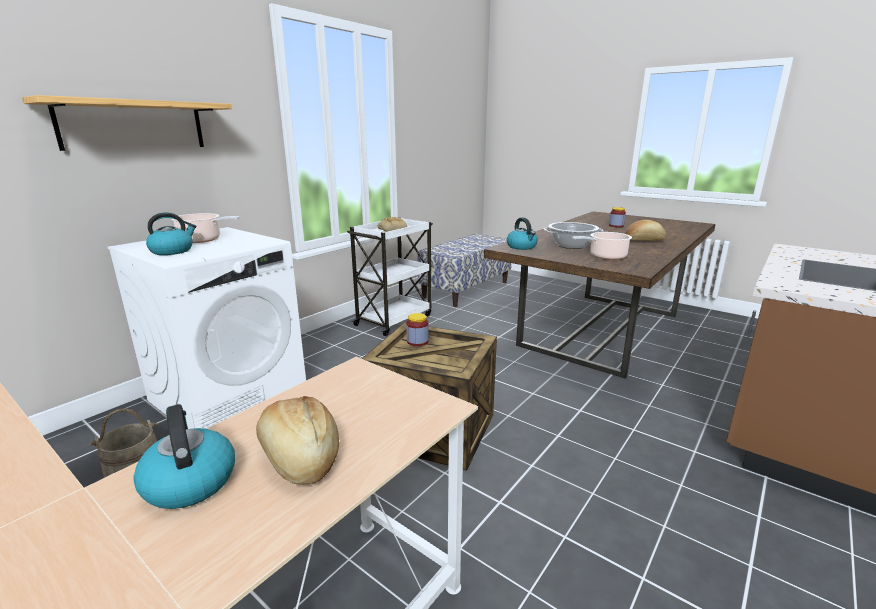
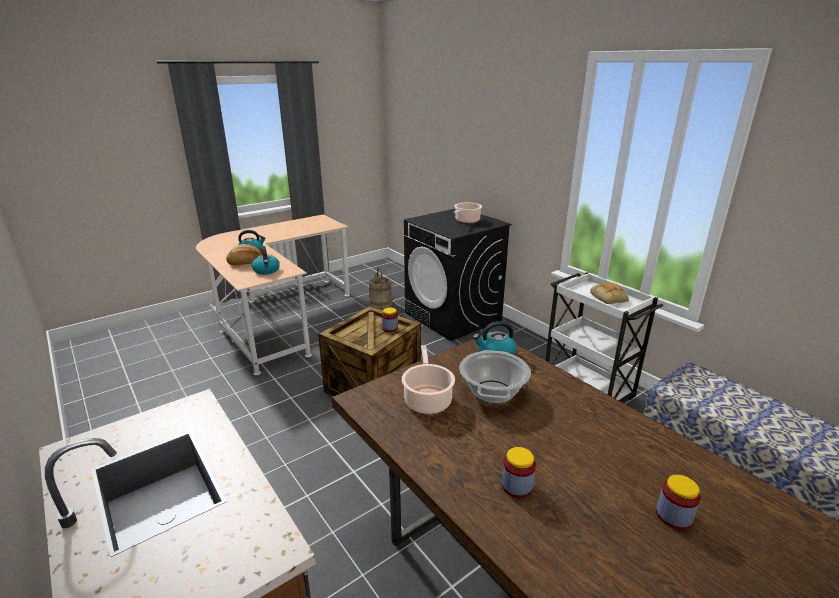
camera: 105 degrees right, 5 degrees up
(133, 125) = (486, 145): shelf -> none
(172, 251) = (439, 217): kettle -> kettle (266, 270)
(229, 394) = (453, 317): white washing machine -> black washing machine
(643, 240) = (517, 486): bread -> jar

